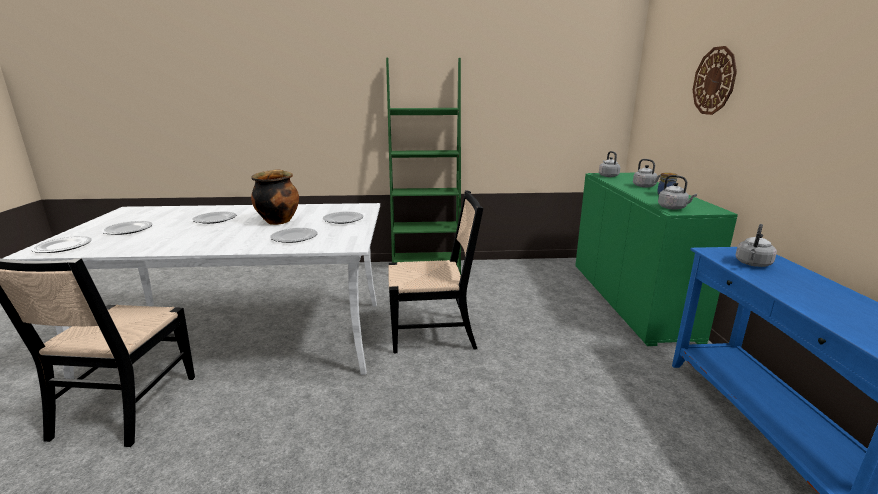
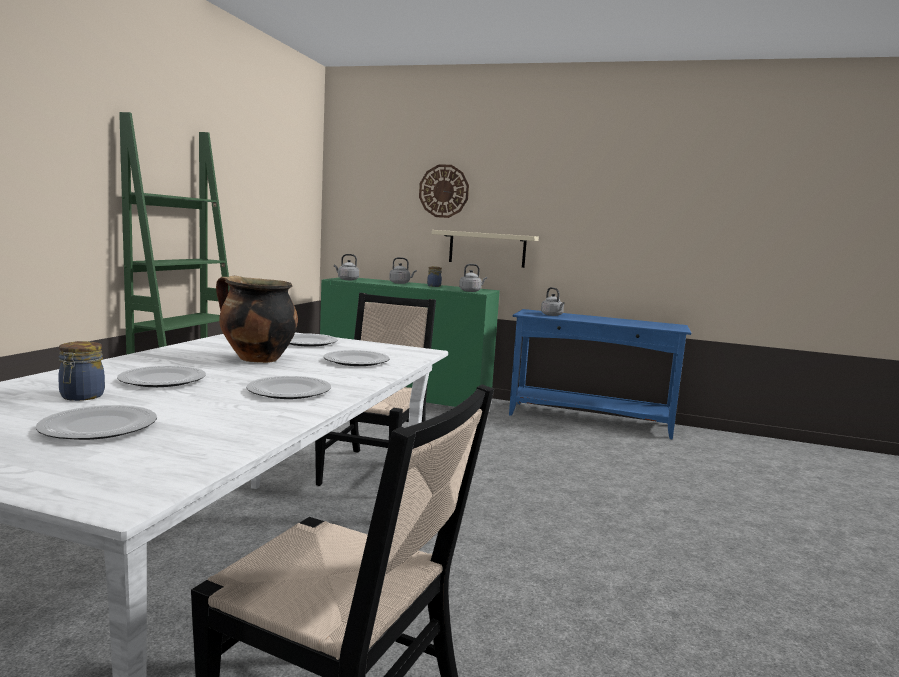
camera: 70 degrees left, 10 degrees down
(63, 246) = (137, 472): plate -> plate (288, 391)
(177, 218) = (81, 396): none -> jar
(740, 157) = (487, 249): none -> beige shelf

